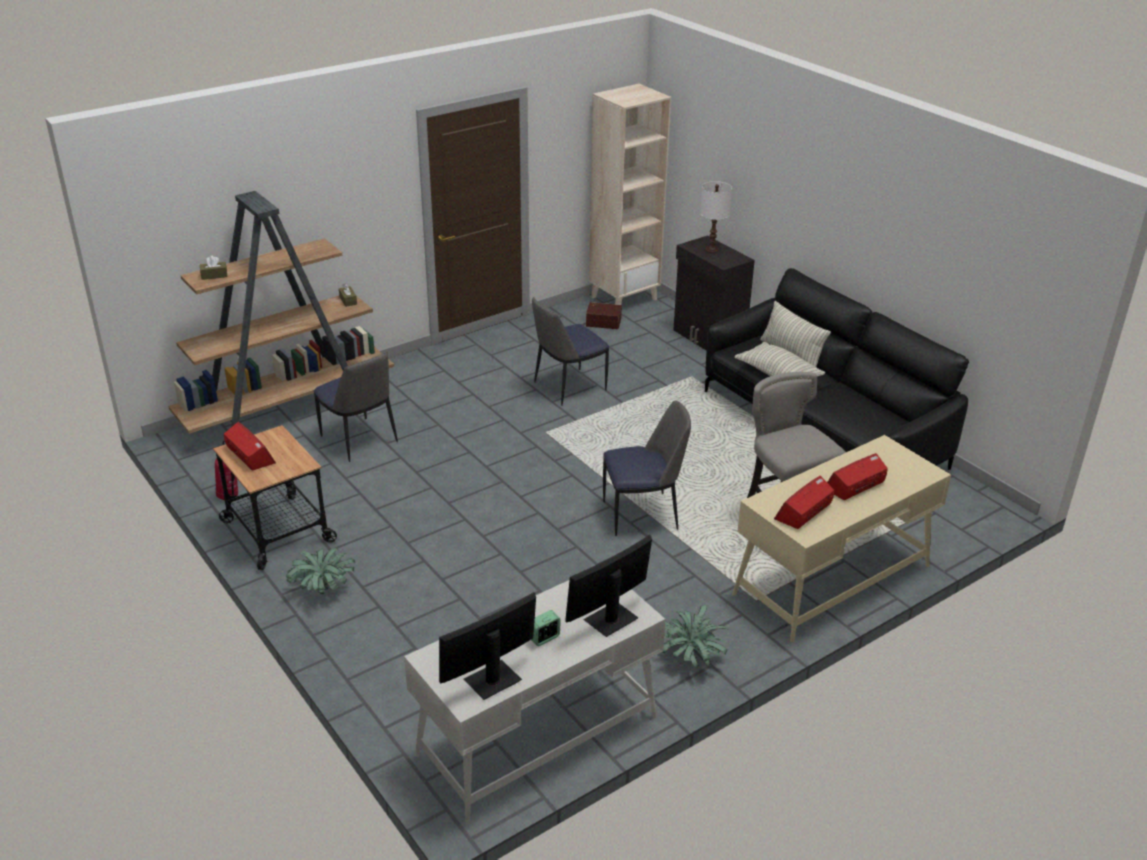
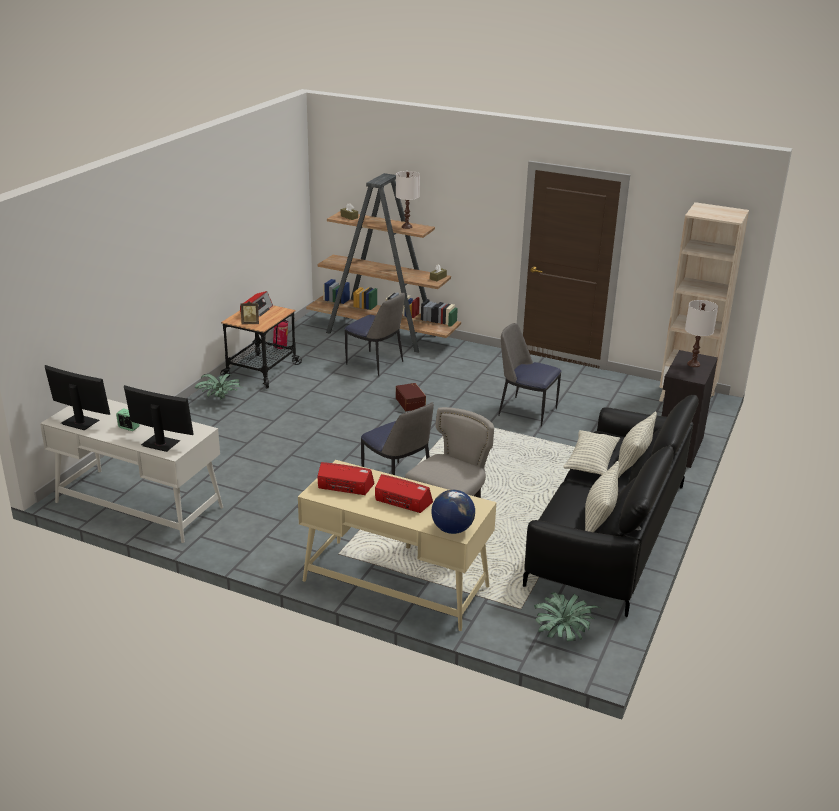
camera: 60 degrees right, 5 degrees down
(284, 470) = (250, 323): none -> picture frame
(301, 252) = (407, 226): none -> white table lamp
(360, 440) = (376, 364): chair -> chair turned 75 degrees counterclockwise
(603, 322) = (637, 399): brown storage box -> brown storage box (411, 402)
(691, 657) = (253, 541): potted plant -> potted plant (562, 634)
(877, 406) = (599, 517): none -> pillow
(921, 473) = (452, 529): none -> globe

